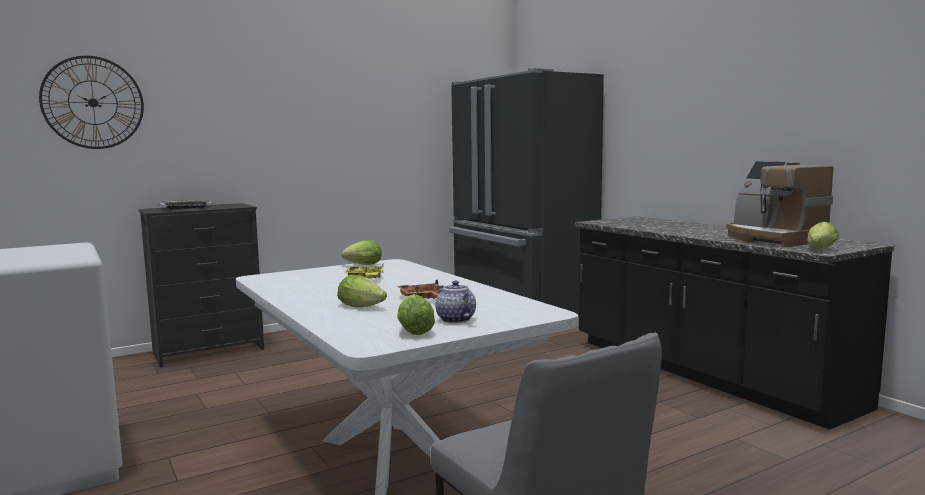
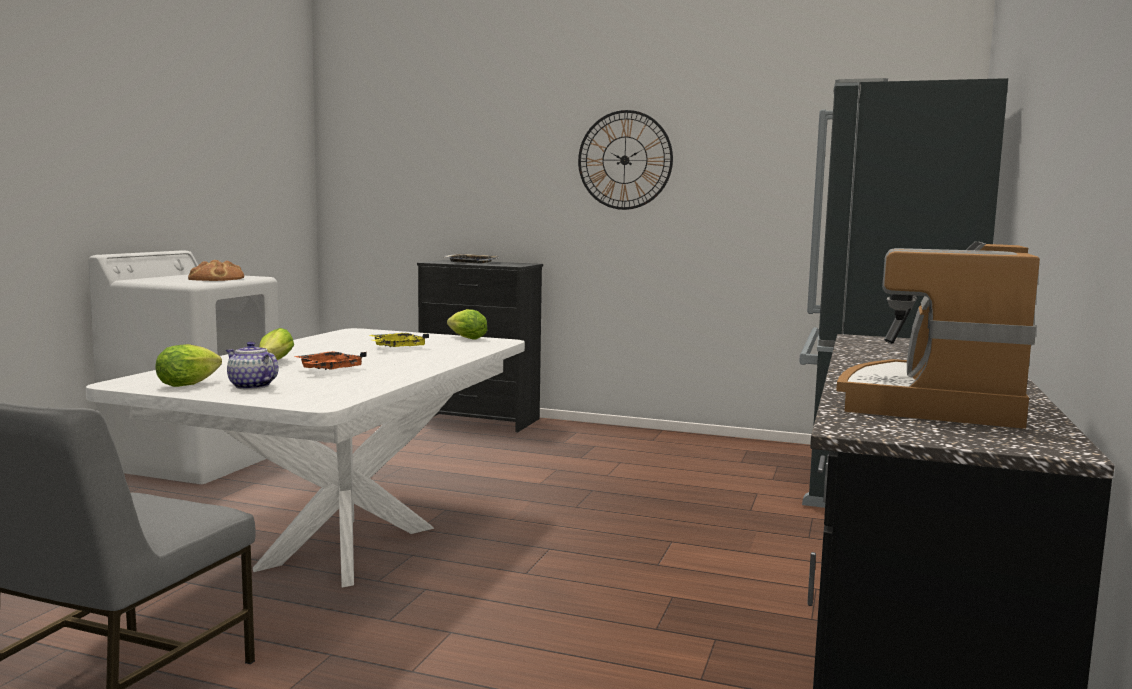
camera: 50 degrees right, 0 degrees up
(55, 251) = (216, 279): none -> bread
(93, 102) = (418, 151): wall clock -> wall clock (624, 160)
(455, 319) = (251, 386): teapot -> teapot turned 75 degrees counterclockwise
(820, 250) = (870, 427): lettuce -> none

